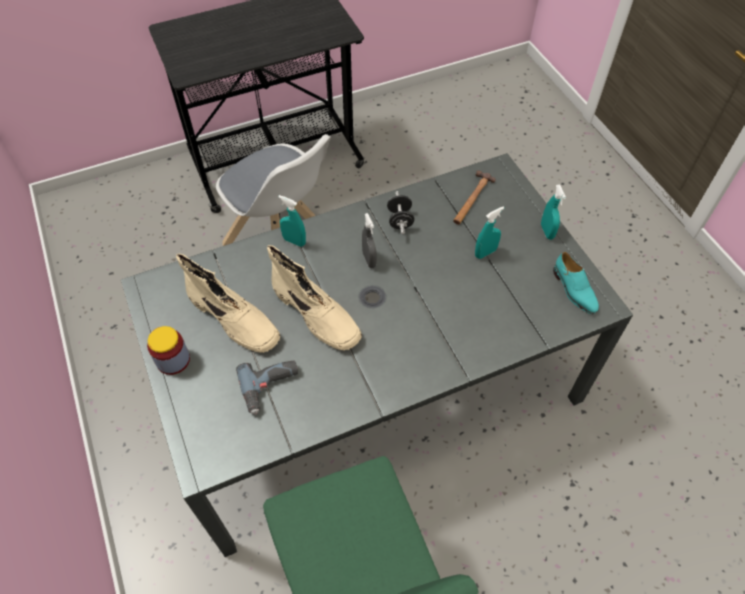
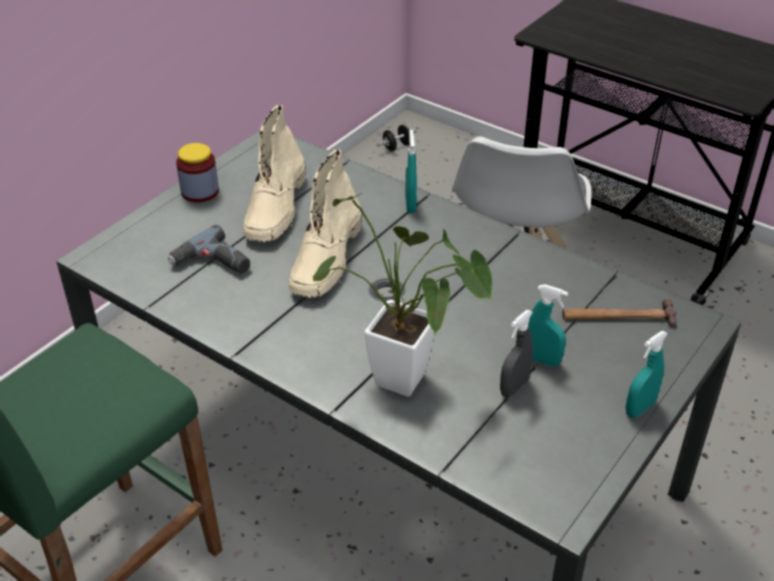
camera: 60 degrees right, 15 degrees down
(369, 259) = (436, 267): grey spray bottle -> grey spray bottle (514, 387)
(400, 220) = (519, 269): black dumbbell -> black dumbbell (397, 147)
(468, 326) = (411, 384): none -> potted plant
(574, 290) = (561, 471): turquoise shoe -> none

